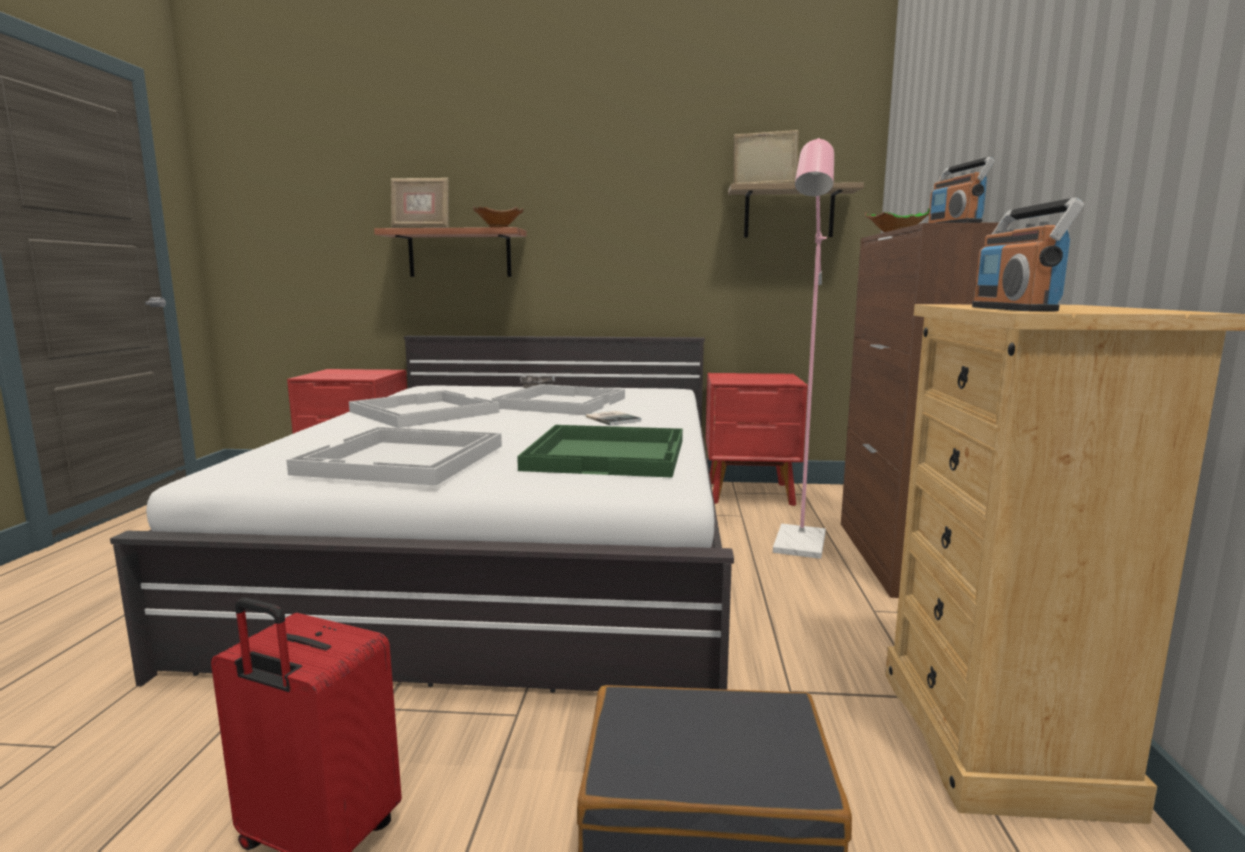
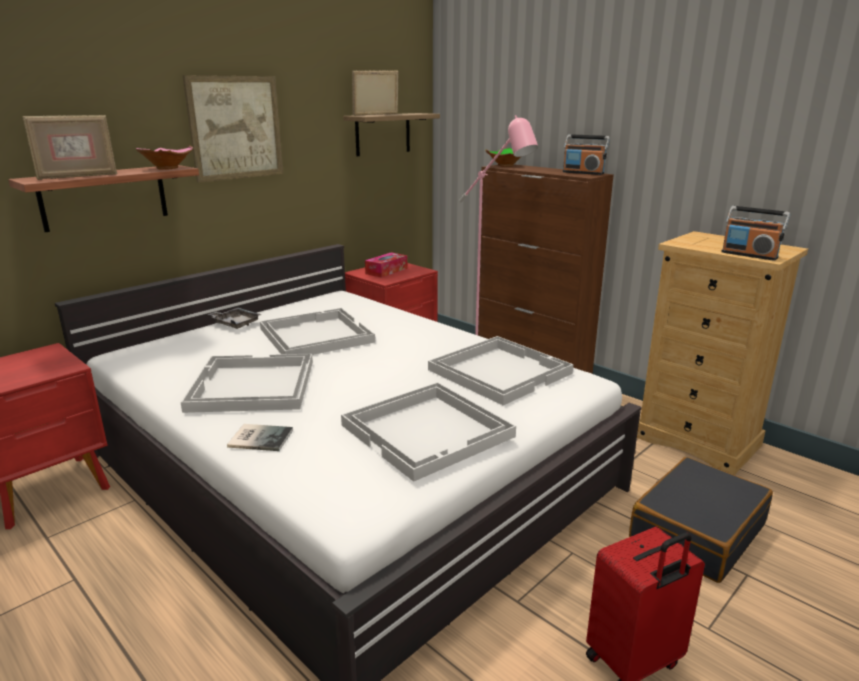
camera: 50 degrees left, 10 degrees up
(590, 198) = (235, 128): none -> picture
(609, 454) = (499, 371): green tray -> white tray
(613, 419) = (403, 339): book -> book (260, 437)
(750, 377) = (386, 271): none -> tissue box

